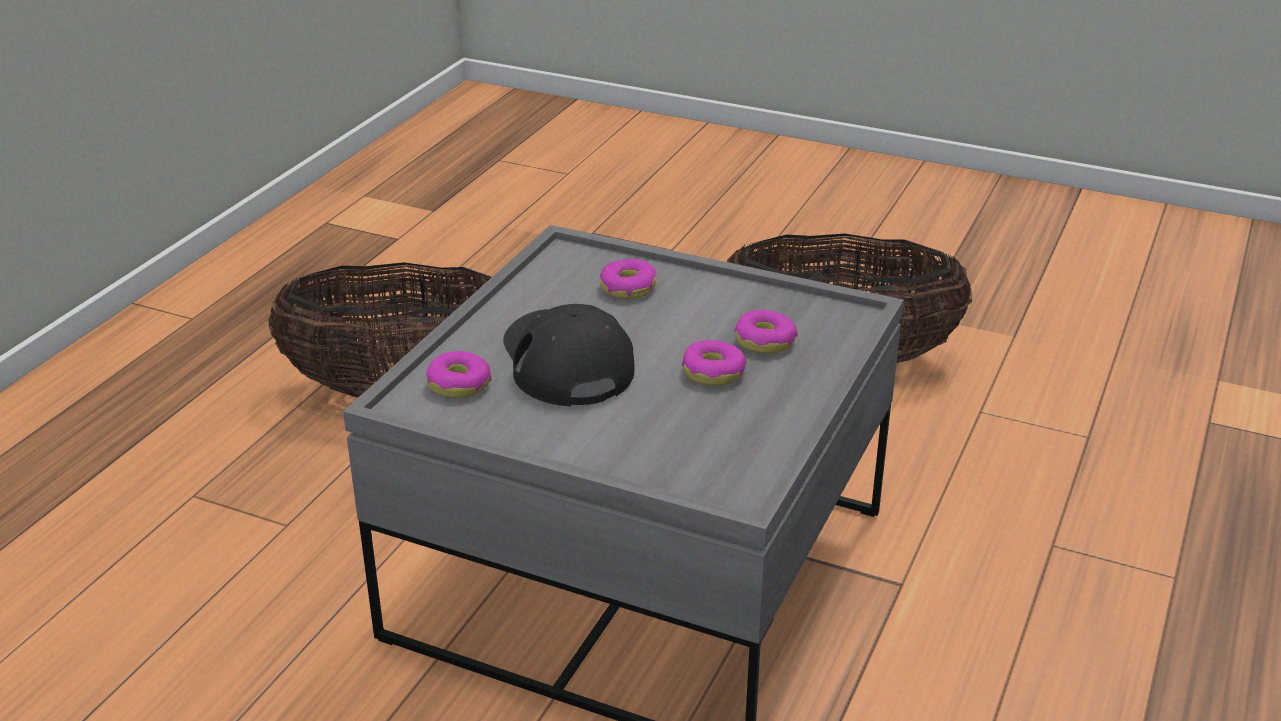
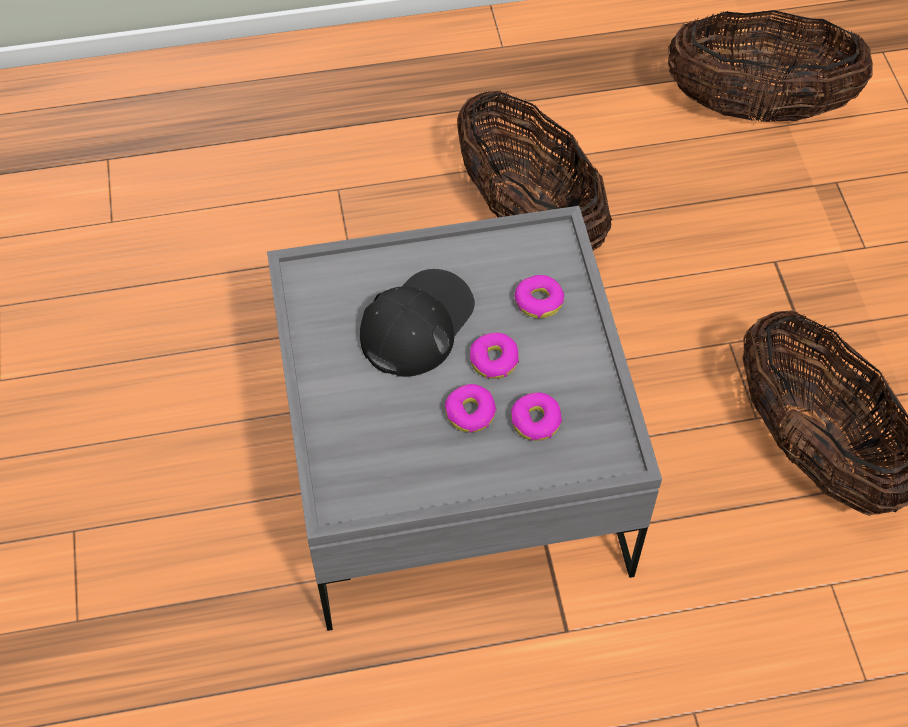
camera: 55 degrees right, 25 degrees up
(459, 384) = (345, 286): donut -> donut (493, 360)
(467, 231) = (756, 108): none -> basket

